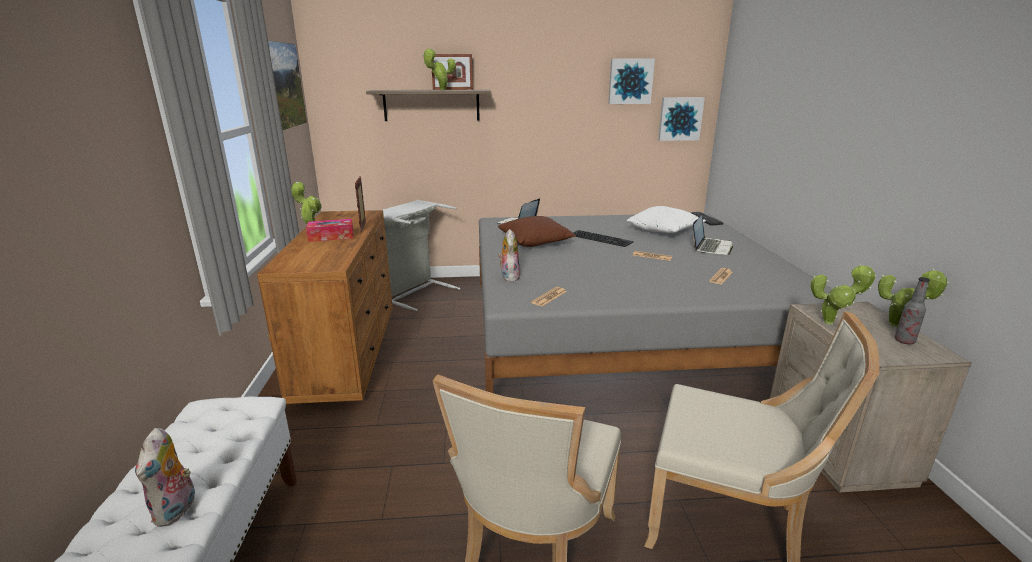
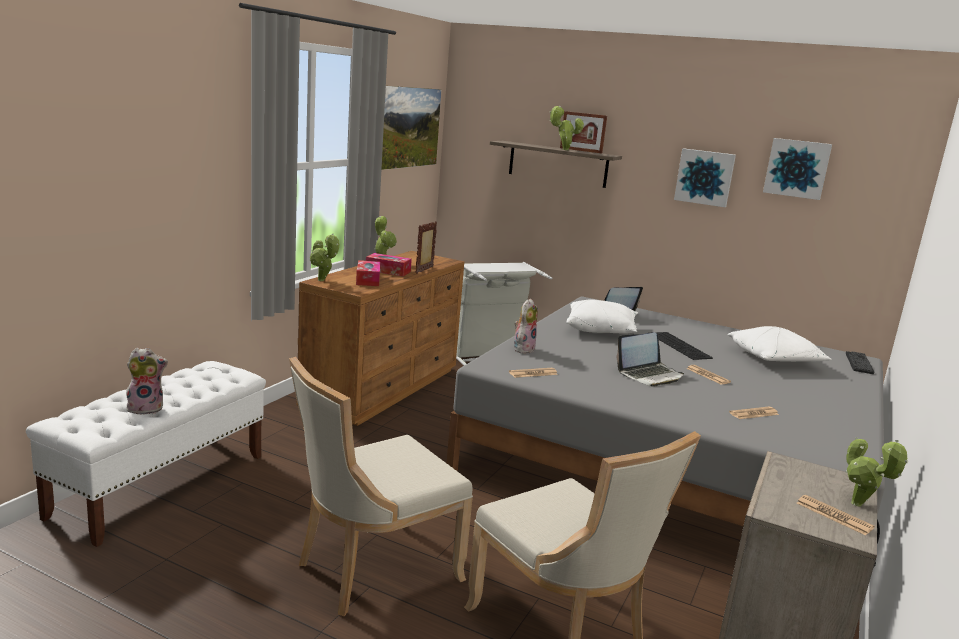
camera: 30 degrees right, 5 degrees down
(177, 510) = (146, 408): plush toy -> plush toy turned 135 degrees counterclockwise
(326, 251) = (368, 280): none -> tissue box
(536, 242) = (600, 330): brown pillow -> white pillow
(680, 118) = (863, 225): picture -> picture (704, 177)
(711, 247) = (802, 389): laptop -> laptop (650, 375)
(832, 323) = (780, 477): potted plant -> potted plant (322, 281)
(904, 341) = (834, 515): bottle -> newspaper

